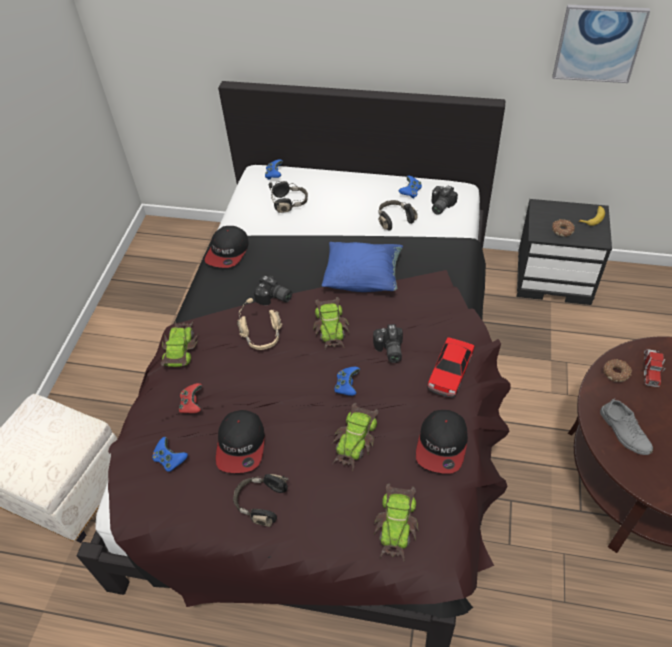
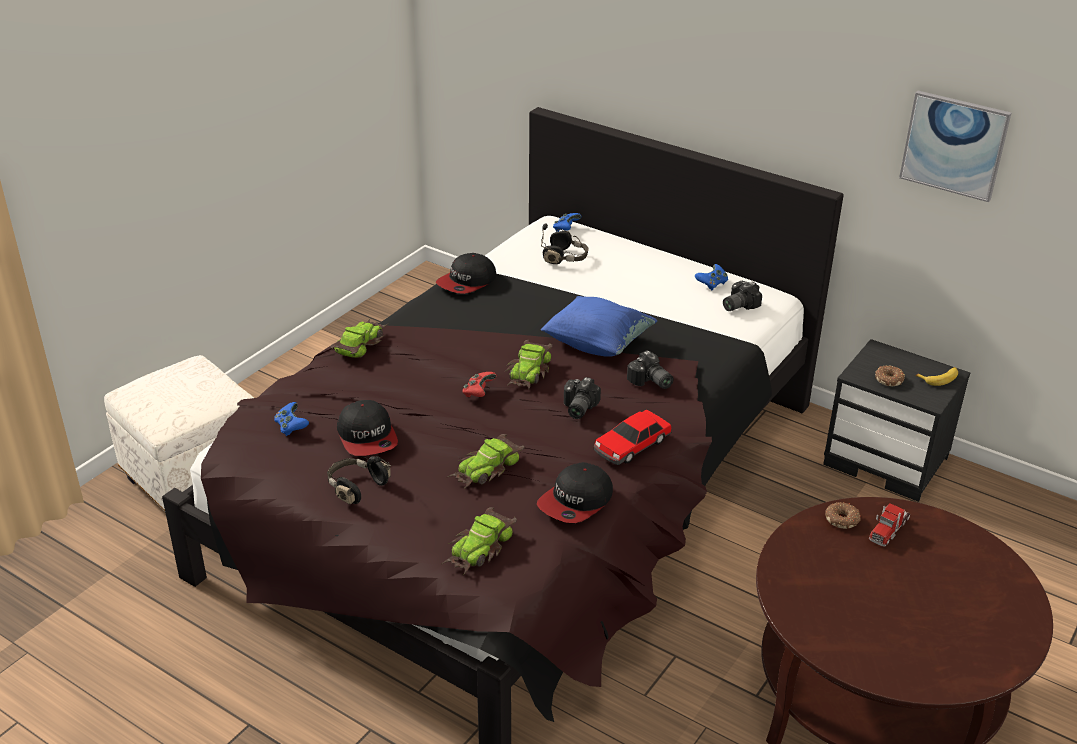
camera: 20 degrees right, 15 degrees down
(192, 404) = (341, 391): red game controller -> red game controller (478, 392)
(241, 445) = (367, 437): cap -> cap turned 45 degrees counterclockwise
(262, 336) = (450, 358): beige headphones -> none
(274, 298) = (487, 332): camera -> camera (650, 382)
(347, 386) = (510, 424): blue game controller -> none
(394, 220) = (674, 303): black headphones -> none
(624, 431) = (809, 572): grey shoe -> none

